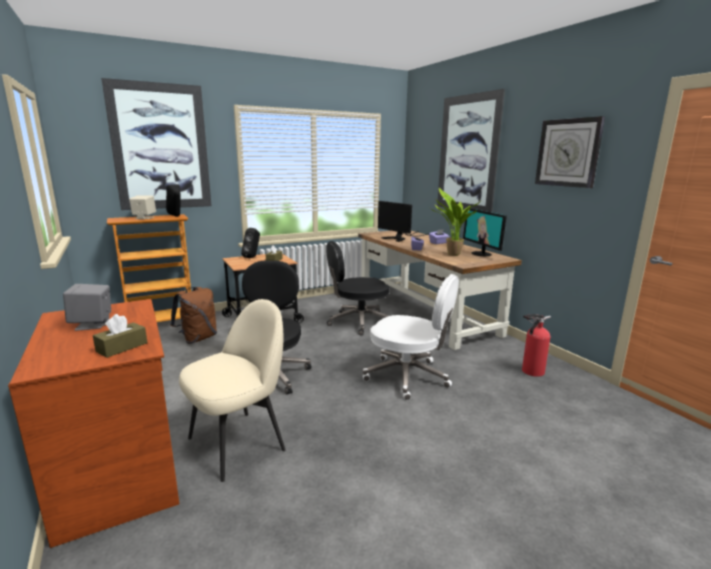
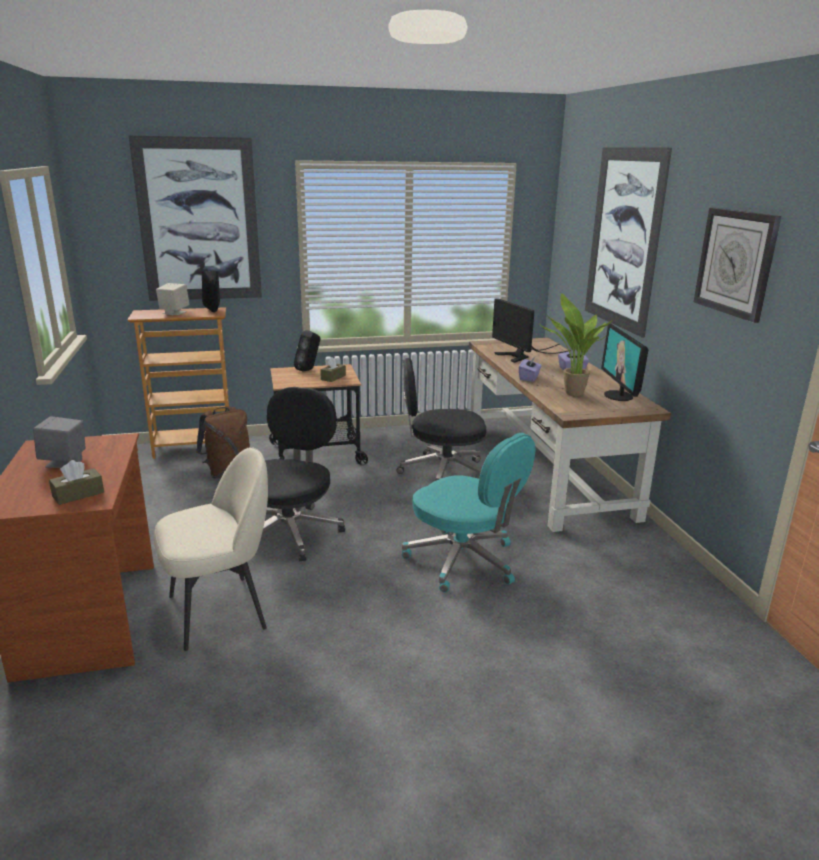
camera: 15 degrees right, 5 degrees up
(408, 377) = (464, 561): white office chair -> turquoise office chair
(531, 372) = (644, 580): fire extinguisher -> none

